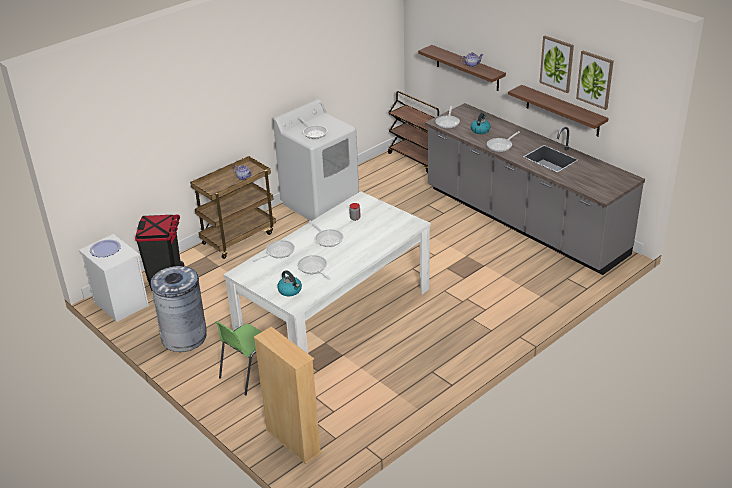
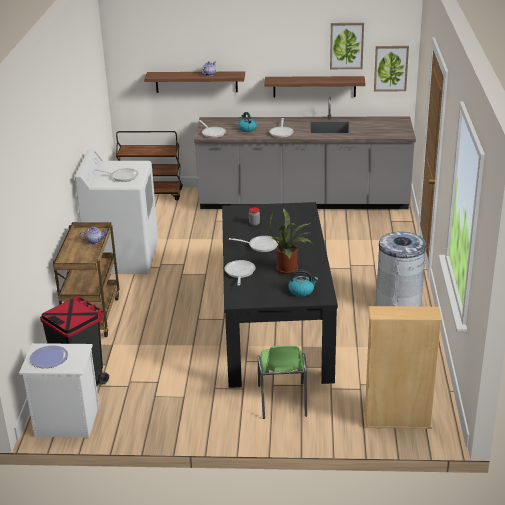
camera: 45 degrees left, 5 degrees down
(184, 337) = (178, 410): grey trash can -> grey trash can (398, 305)
(313, 268) = (289, 268): frying pan -> potted plant
(334, 314) = (275, 325): white dining table -> black dining table
(557, 63) = (303, 44): picture -> picture (391, 68)

